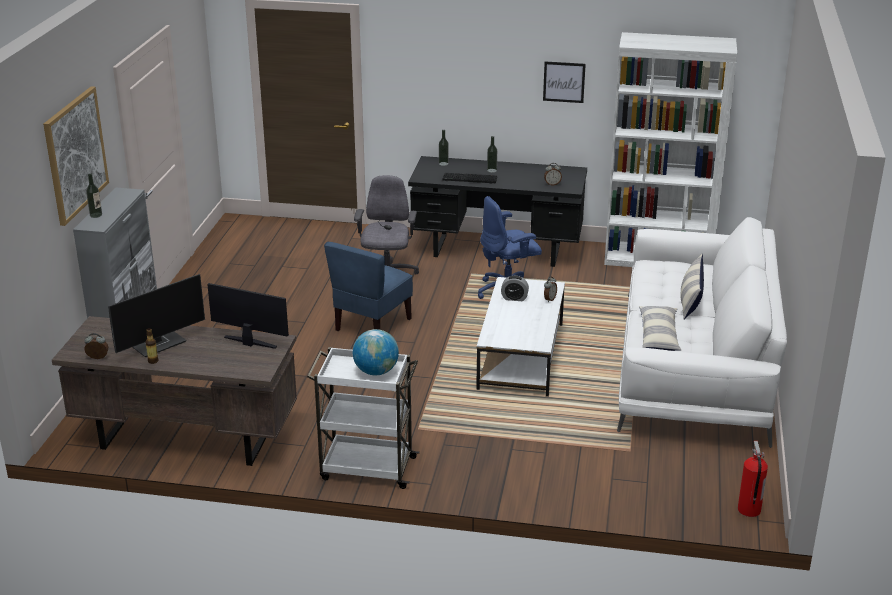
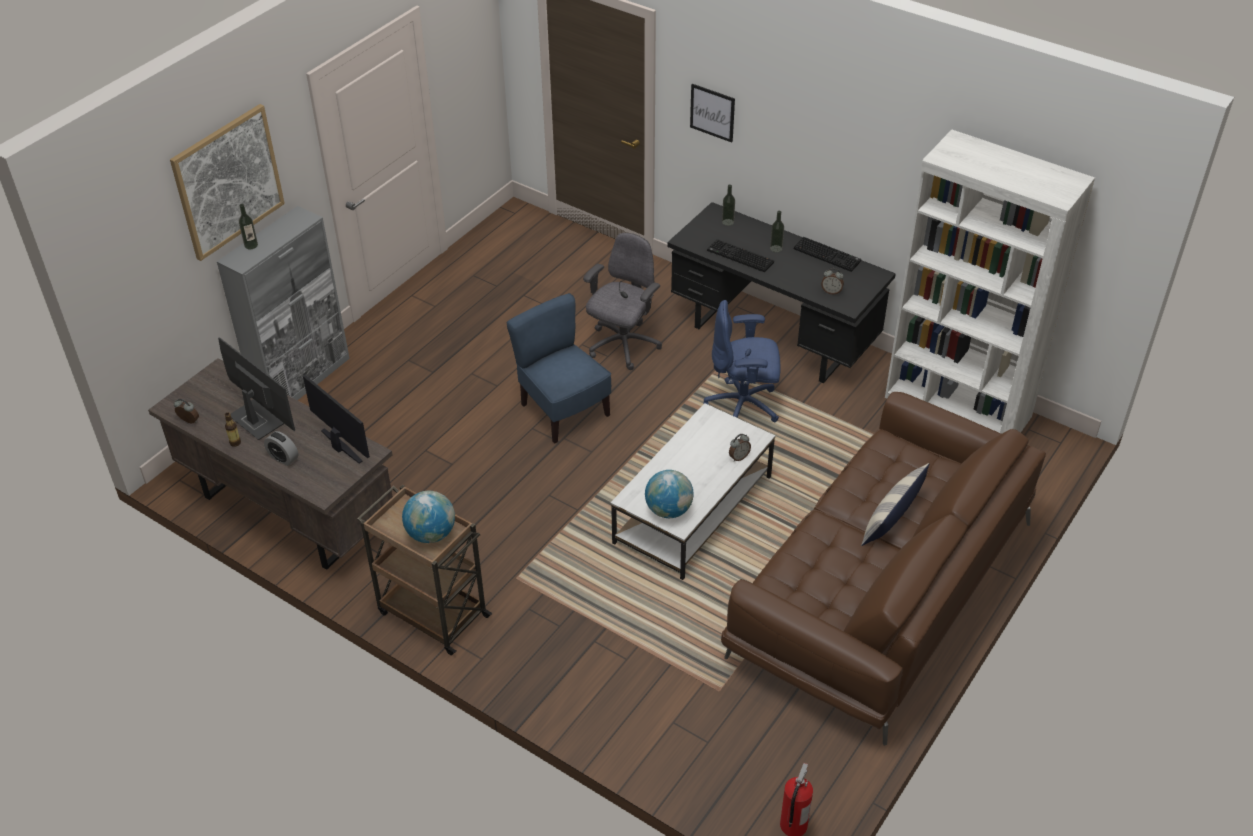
camera: 25 degrees right, 15 degrees up
(159, 343) = (256, 419): monitor -> monitor turned 120 degrees counterclockwise
(366, 468) = (432, 613): white cart -> brown cart
(372, 325) = (563, 411): blue chair -> blue chair turned 90 degrees clockwise
(514, 298) = (700, 443): alarm clock -> alarm clock (283, 458)
(525, 339) = (669, 510): none -> globe
(532, 167) = (828, 255): none -> keyboard
(564, 82) = (879, 166): picture -> picture (712, 112)
(659, 336) = (812, 562): pillow -> none
(693, 366) = (880, 590): white sofa -> brown sofa

